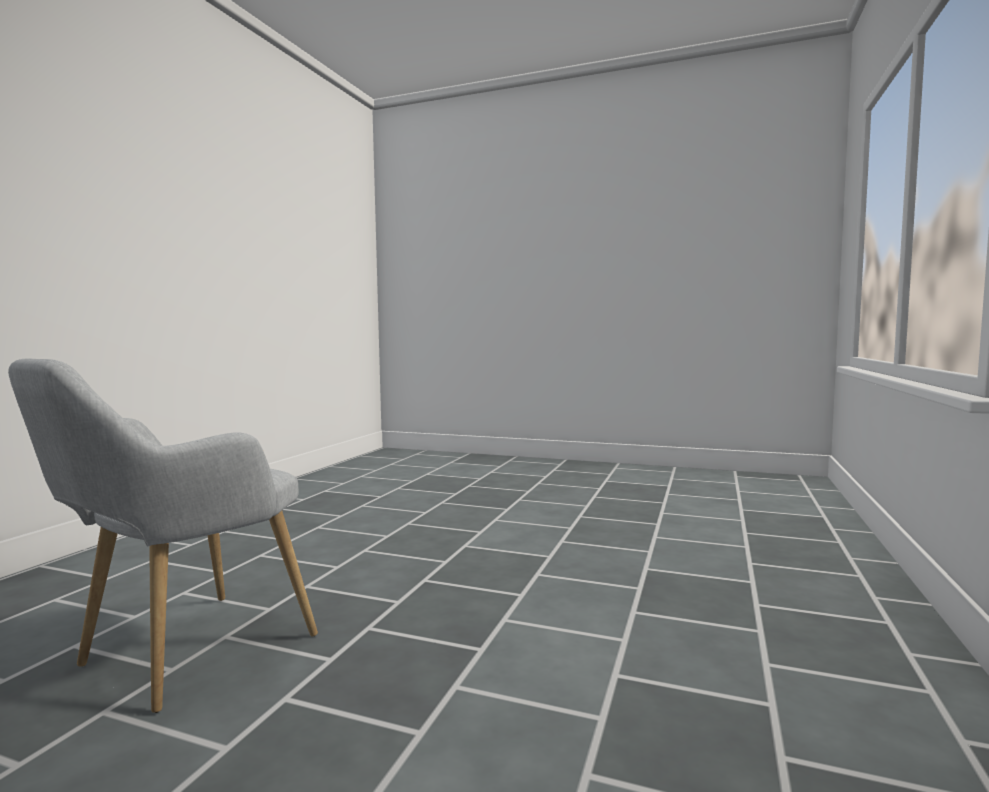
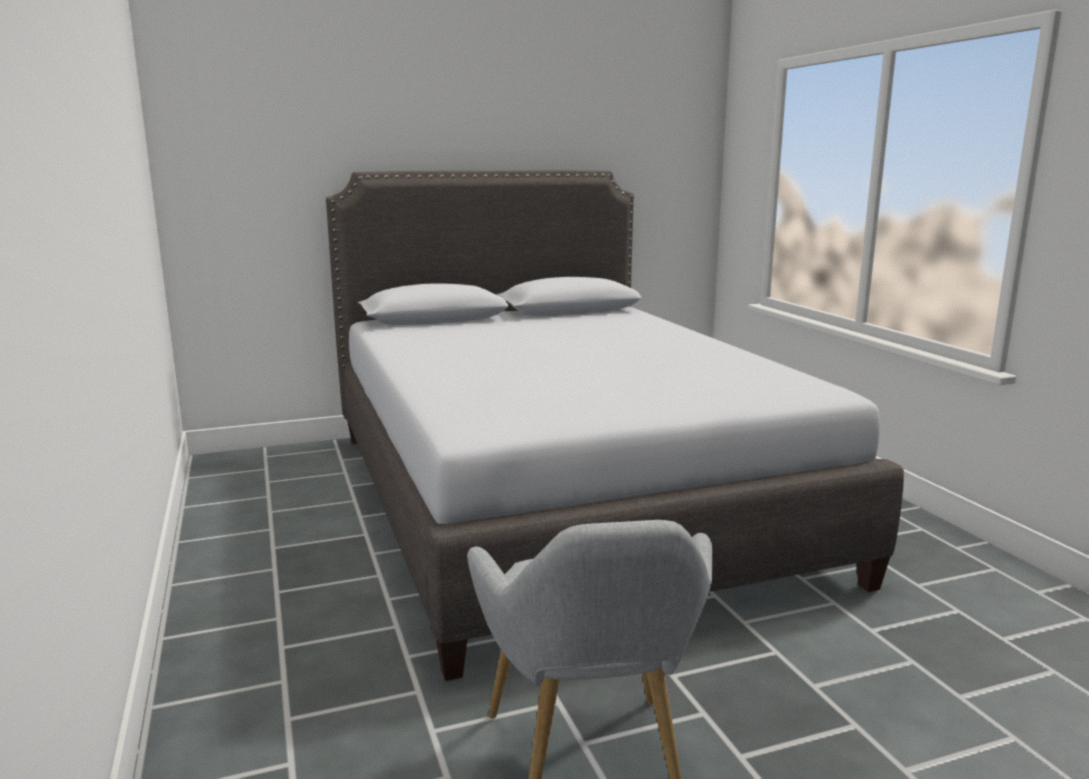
camera: 40 degrees left, 10 degrees up
(538, 508) = (559, 499): none -> grey bed

